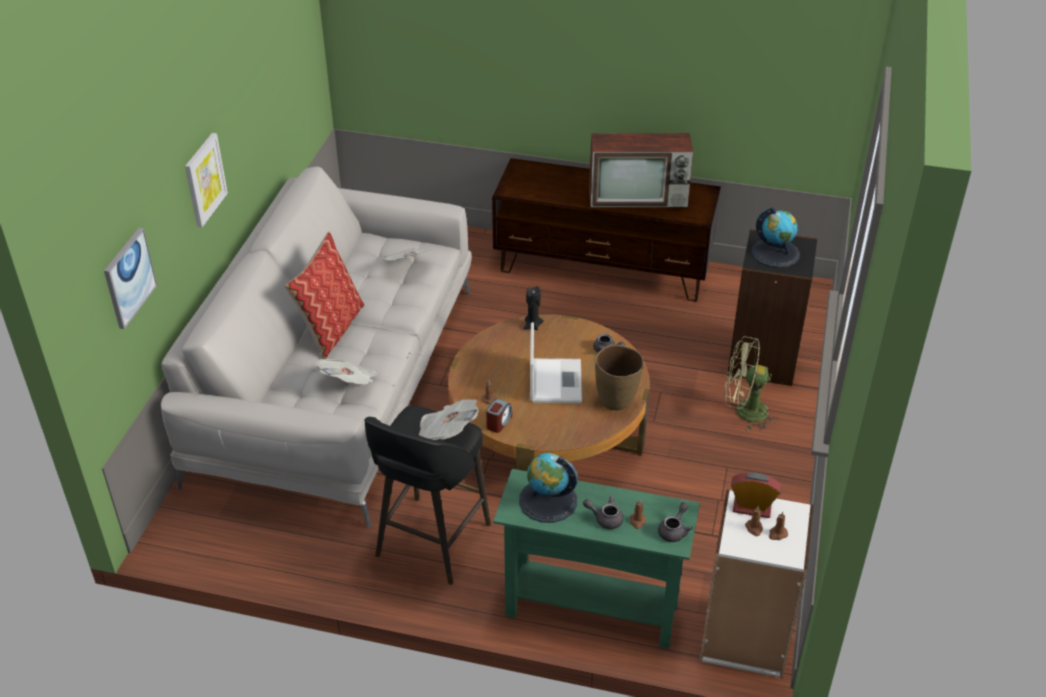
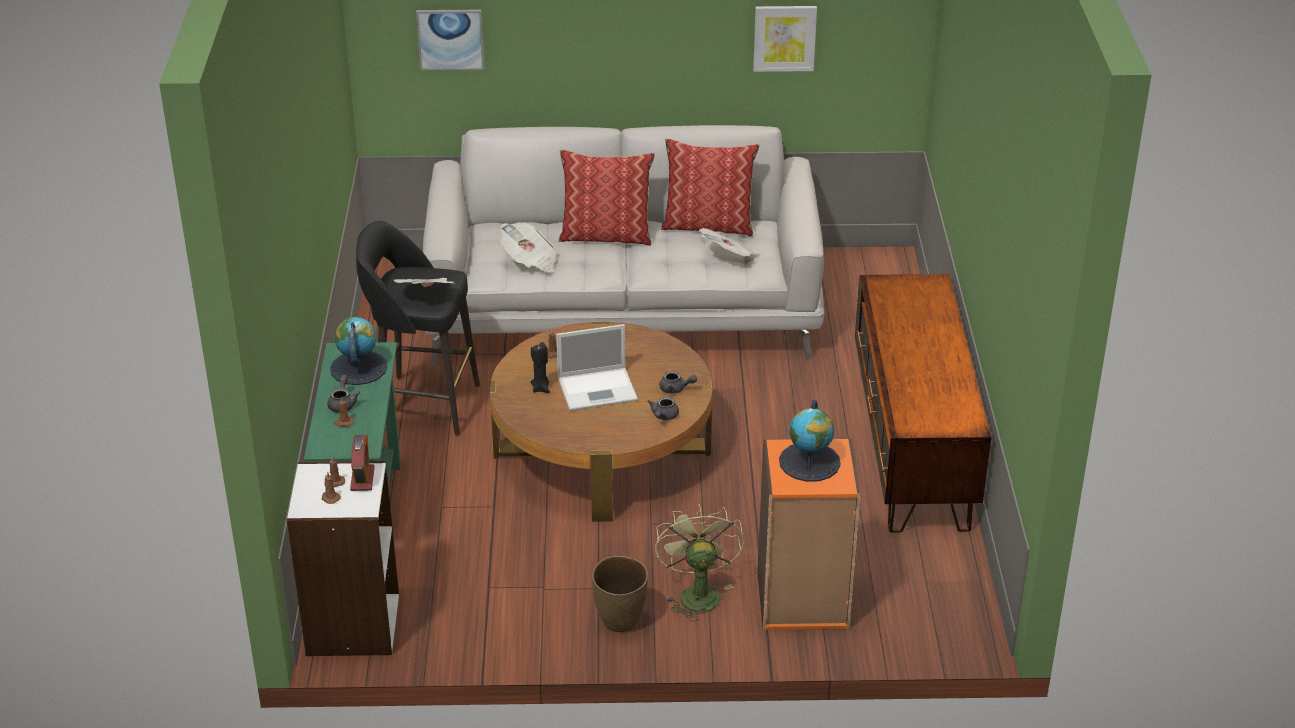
camera: 75 degrees right, 5 degrees down
(204, 179) = (608, 36): picture -> picture (784, 37)
(349, 267) = (708, 225): none -> pillow
(499, 422) = (521, 364): alarm clock -> none
(532, 325) = (683, 361): black candle -> black candle (541, 388)
(616, 401) = (582, 434): brown vase -> brown vase (620, 622)
(639, 197) = (925, 376): television -> none
(674, 530) = (336, 446): grey teapot -> grey teapot (676, 389)
(764, 359) = (802, 601): black bookcase -> orange bookcase

